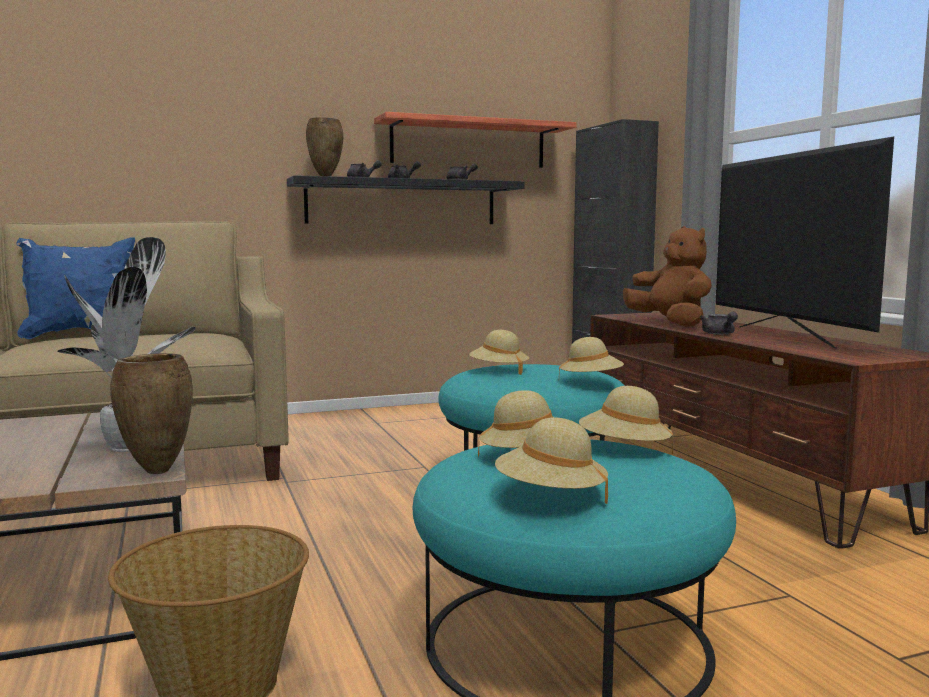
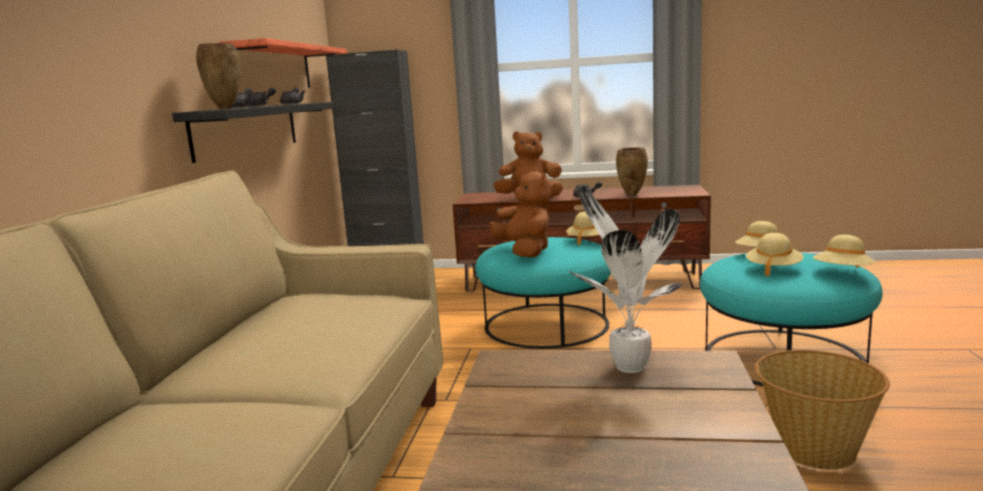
camera: 60 degrees left, 5 degrees up
(81, 335) = (209, 345): blue pillow -> none
(155, 472) = (713, 358): brown vase -> brown vase (632, 195)
(498, 371) = (525, 252): beige hat -> brown plush toy
(784, 337) = (610, 191): television -> none

